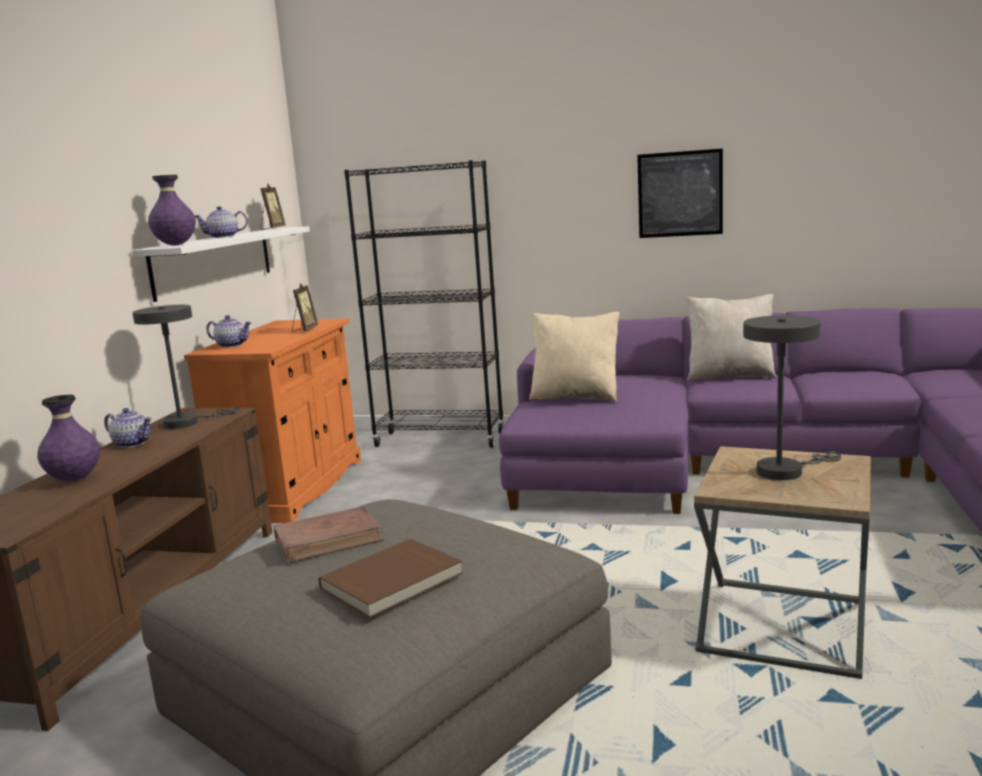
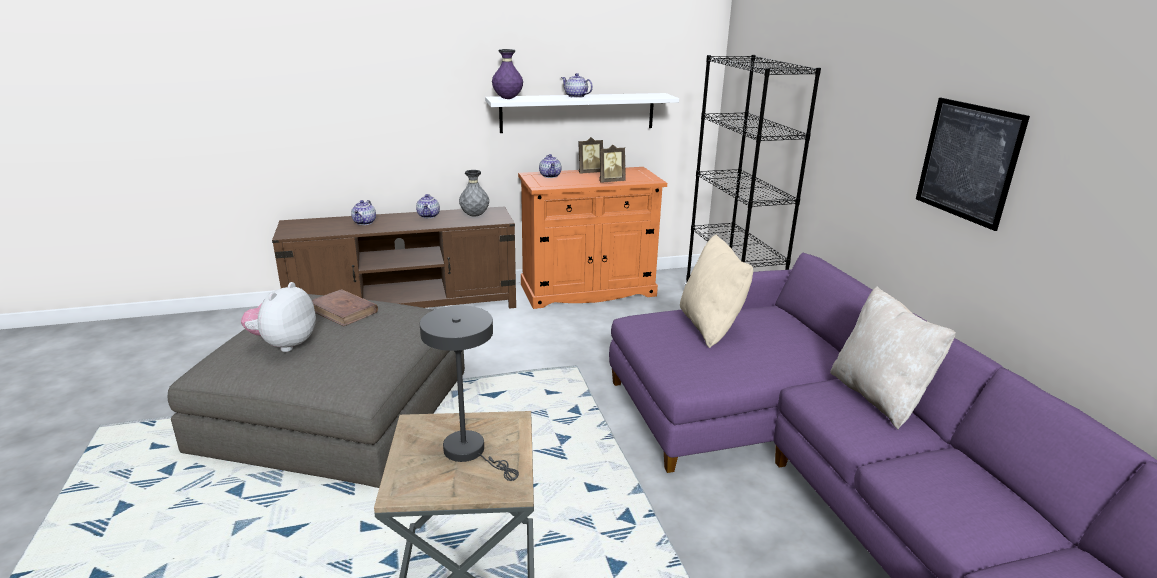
camera: 60 degrees right, 10 degrees up
(74, 480) = (365, 223): purple vase -> teapot
(187, 422) = (474, 215): grey table lamp -> grey vase
(272, 229) = (651, 94): picture frame -> picture frame (589, 172)
(393, 582) = (284, 344): brown book -> plush toy

